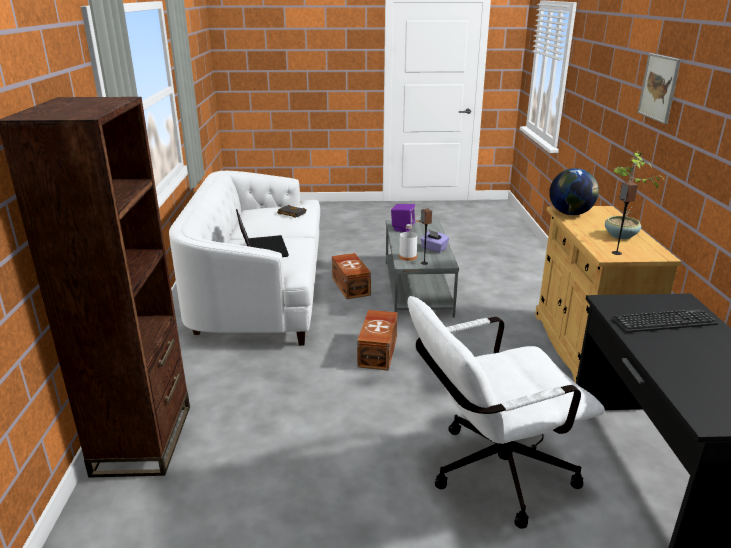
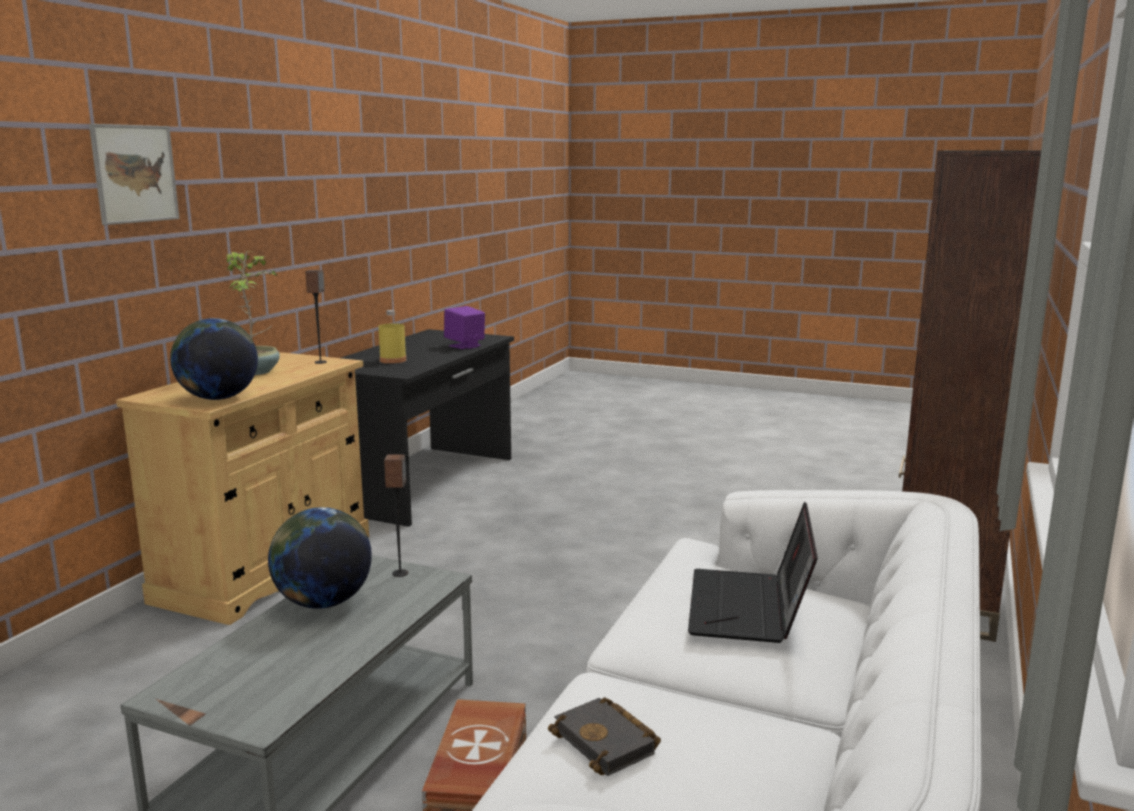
camera: 155 degrees left, 10 degrees down
(378, 351) = (561, 631): brown storage box -> none
(403, 229) = (283, 687): purple speaker -> purple speaker (465, 346)
(407, 257) = (409, 594): white bottle -> none
(433, 248) = (323, 602): purple tissue box -> globe
(489, 473) = (561, 509): white office chair -> none
(664, 322) = (393, 360): keyboard -> yellow bottle

